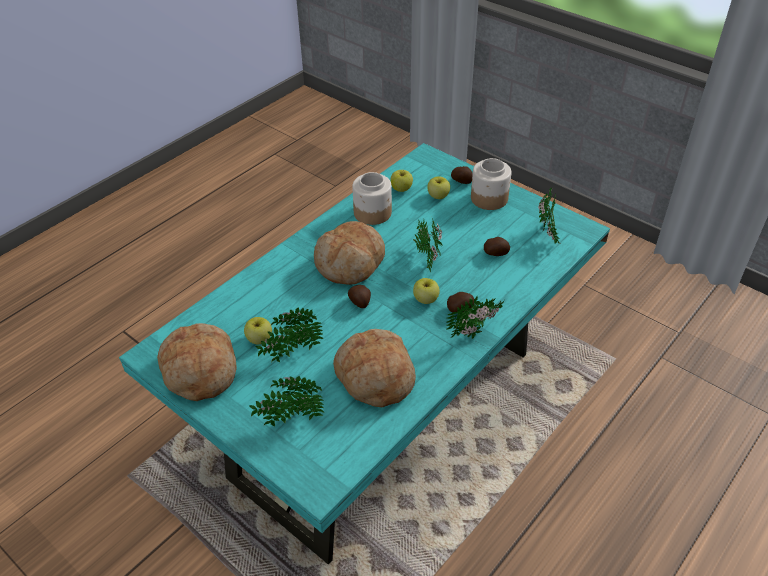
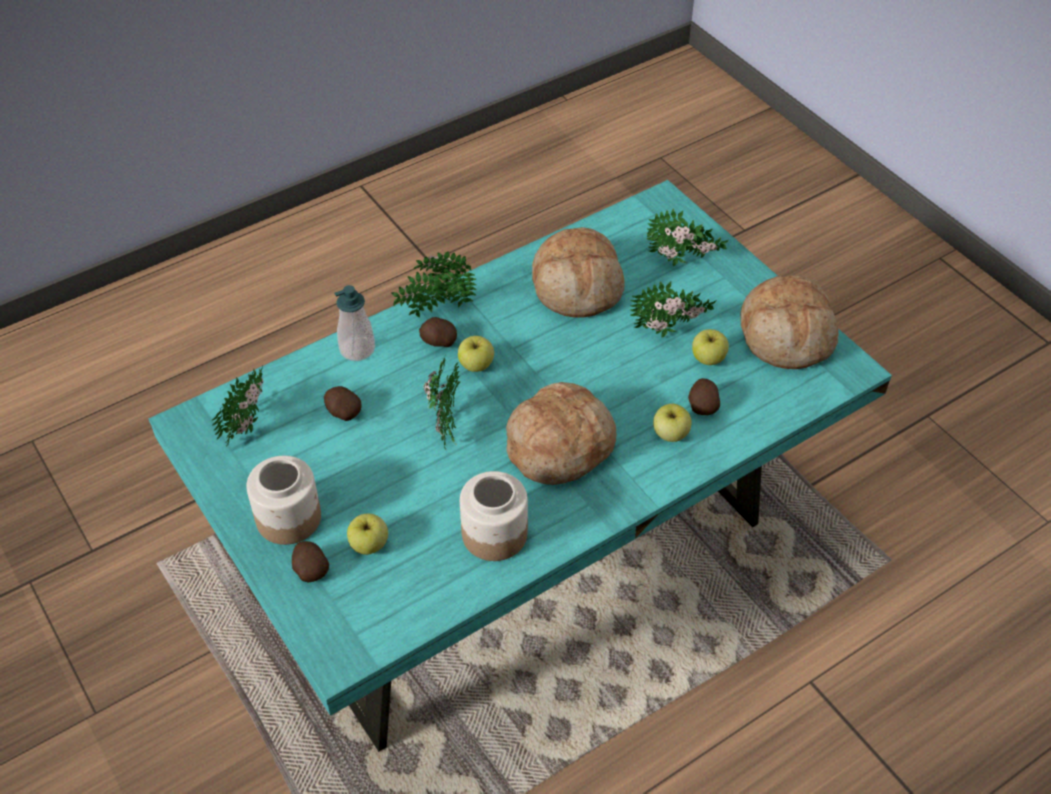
camera: 165 degrees left, 5 degrees up
(360, 302) = (565, 380): potato -> potato (702, 405)
(401, 189) = (424, 578): apple -> apple (670, 434)
(513, 293) = (357, 349): none -> soap dispenser

